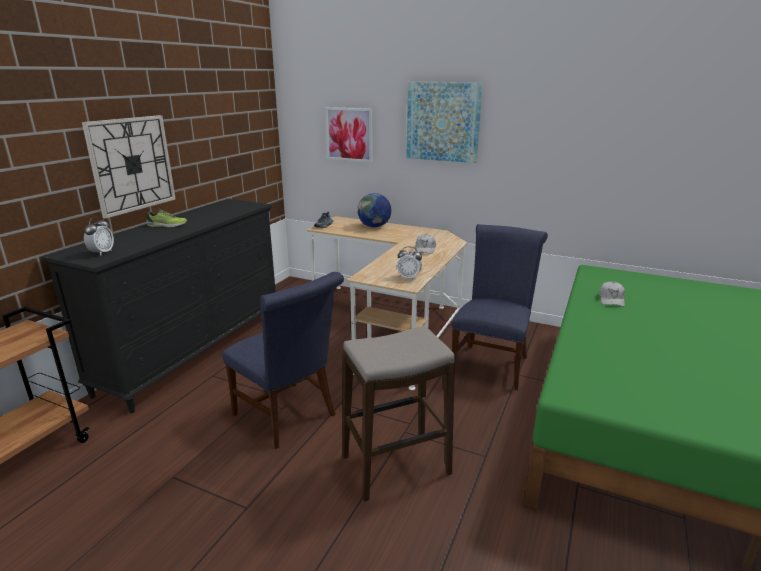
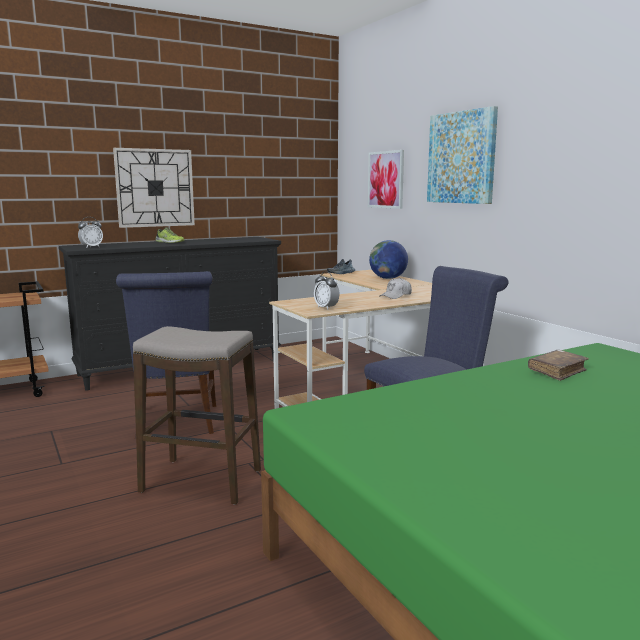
camera: 35 degrees right, 10 degrees down
(611, 299) = (557, 371): white cap -> brown book

